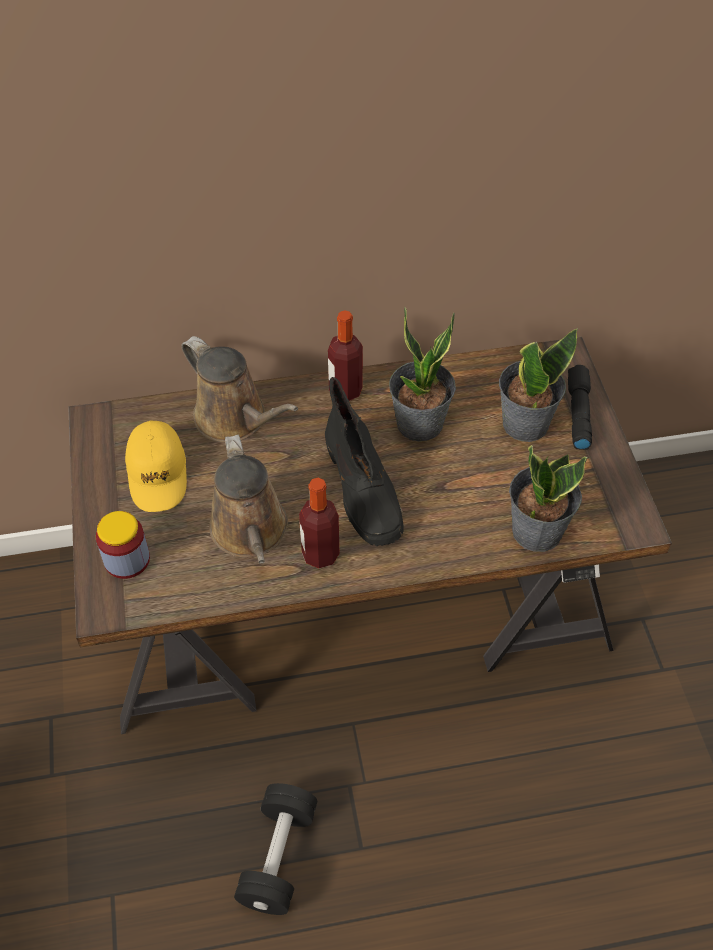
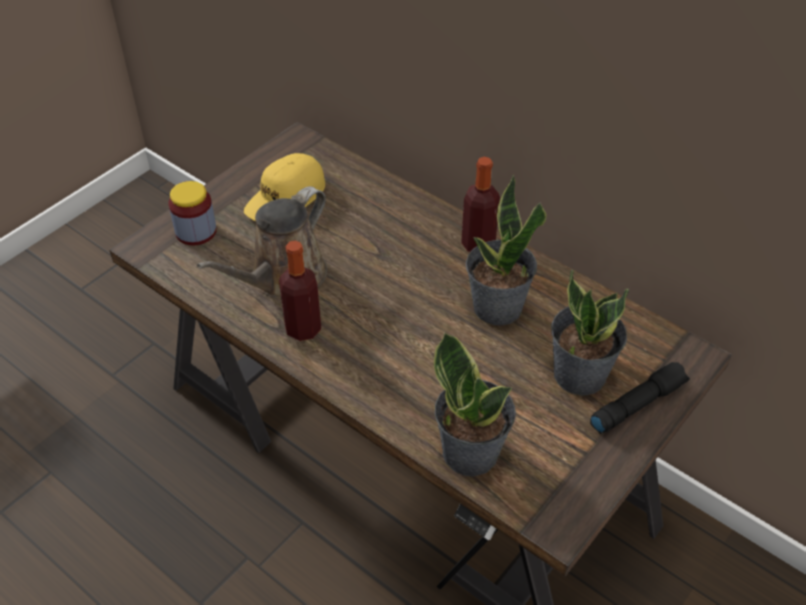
camera: 50 degrees right, 5 degrees down
(235, 419) = (378, 204): brown watering can -> none
(278, 857) = (152, 551): black dumbbell -> none
(364, 490) = (391, 316): black boot -> none

